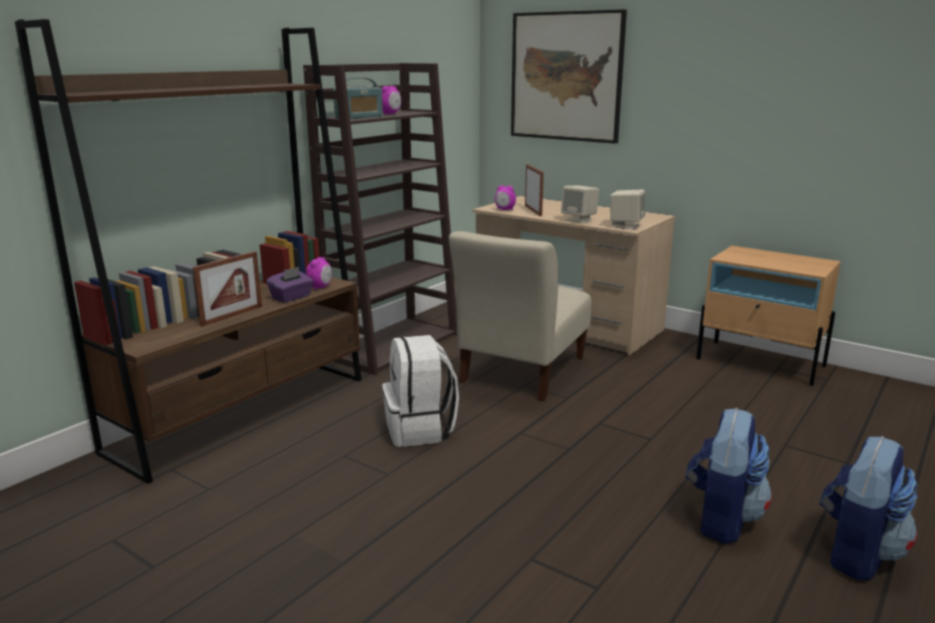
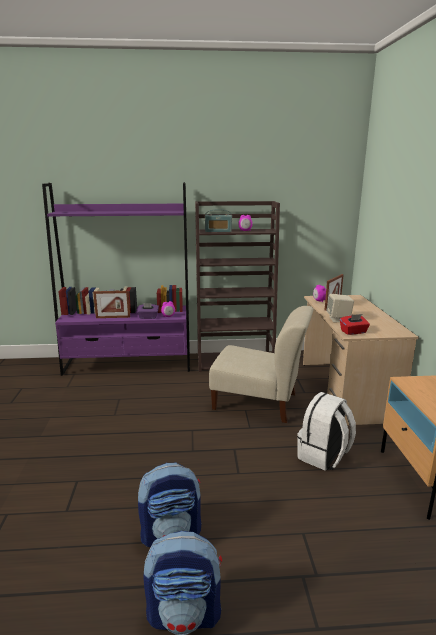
camera: 50 degrees right, 0 degrees up
(243, 413) = (129, 364): brown bookcase -> purple bookcase
(420, 430) = (161, 404): white backpack -> white backpack (323, 456)
(520, 372) = (259, 403): beige chair -> beige chair turned 150 degrees counterclockwise
(566, 77) = (388, 216): picture -> none
(626, 226) = (353, 332): beige speaker -> red tissue box

